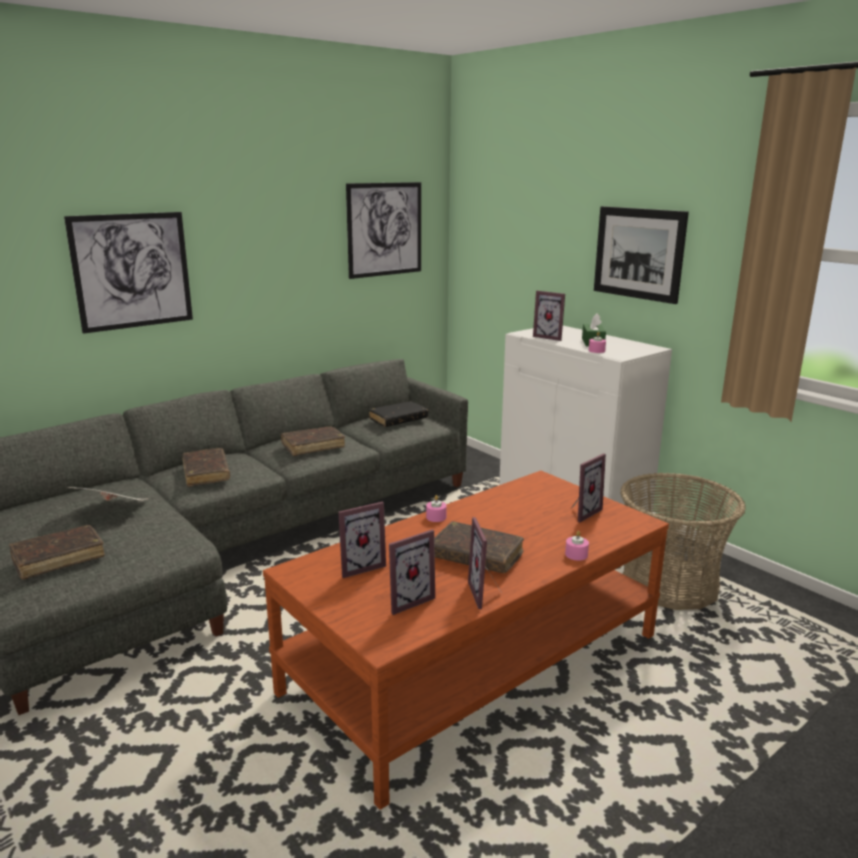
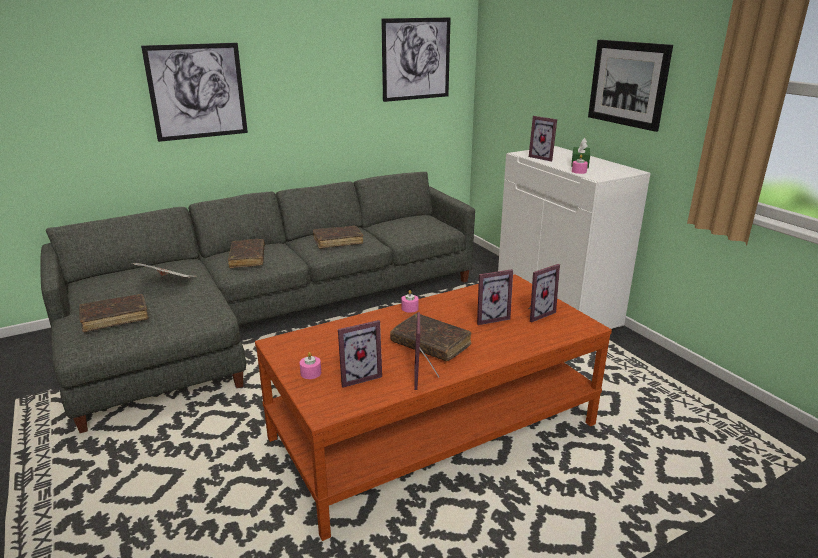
camera: 10 degrees right, 5 degrees up
(359, 566) = (331, 344): picture frame -> picture frame (489, 317)
(398, 420) = (415, 223): black book -> none
(576, 554) = (517, 350): pink candle -> pink candle (311, 373)
(670, 584) = (624, 381): basket -> none

